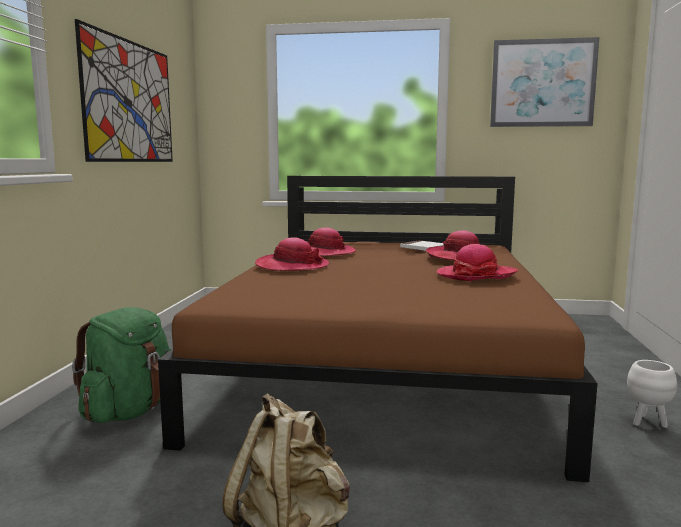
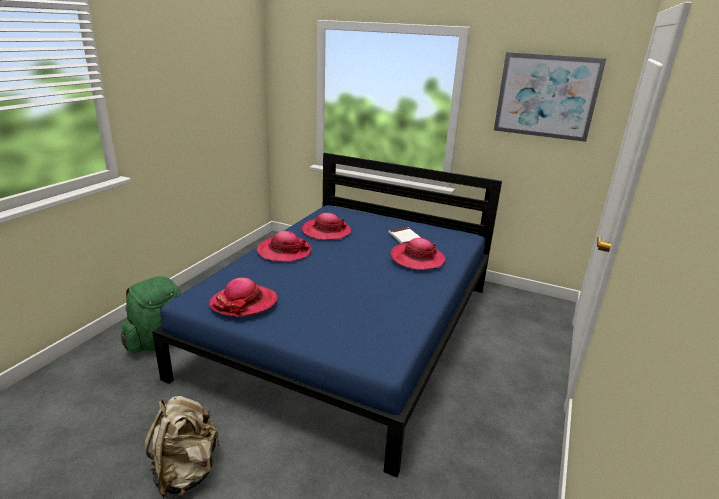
camera: 15 degrees right, 15 degrees up
(130, 102) = (191, 103): picture -> none
(386, 364) = (349, 328): brown bed -> blue bed
(476, 275) = (402, 290): hat -> hat (244, 303)
(648, 422) = (491, 432): white planter -> none

